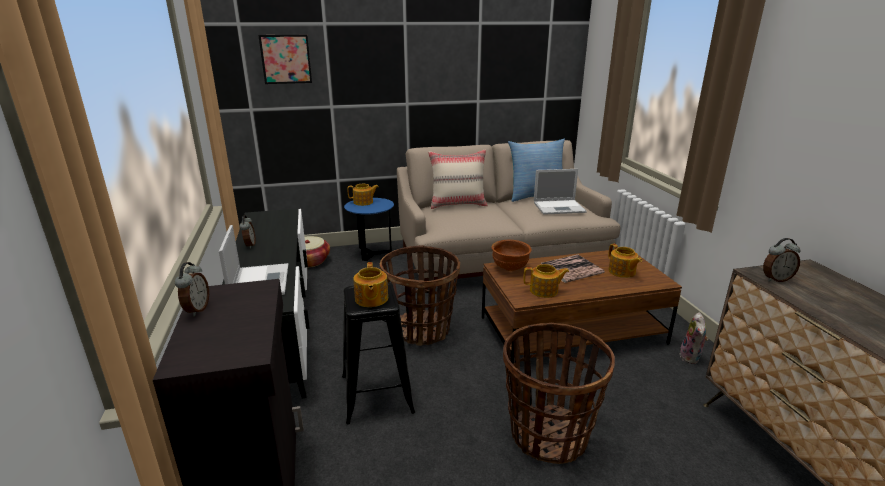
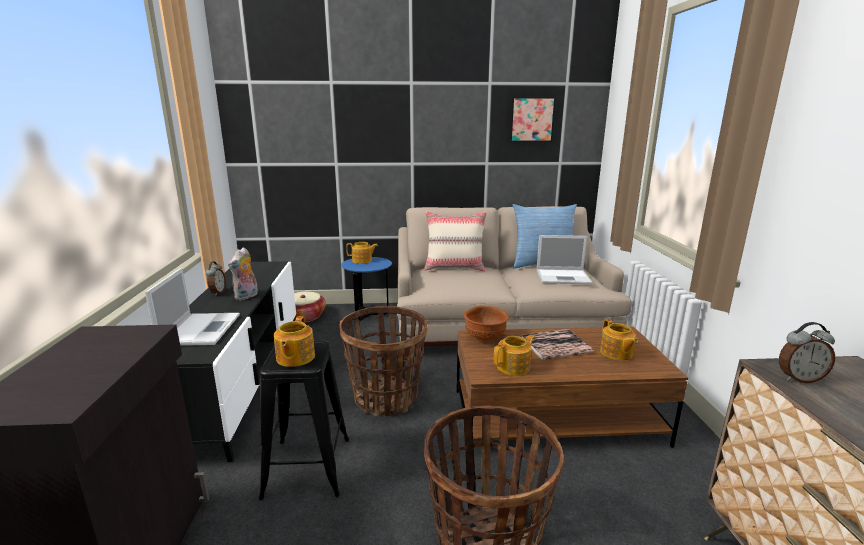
camera: 10 degrees right, 5 degrees down
(196, 309) = (60, 350): alarm clock -> none
(286, 59) = (292, 116): picture -> picture (532, 119)
(544, 291) = (514, 367): teapot -> teapot turned 45 degrees counterclockwise
(691, 357) = (699, 468): plush toy -> plush toy (247, 296)

